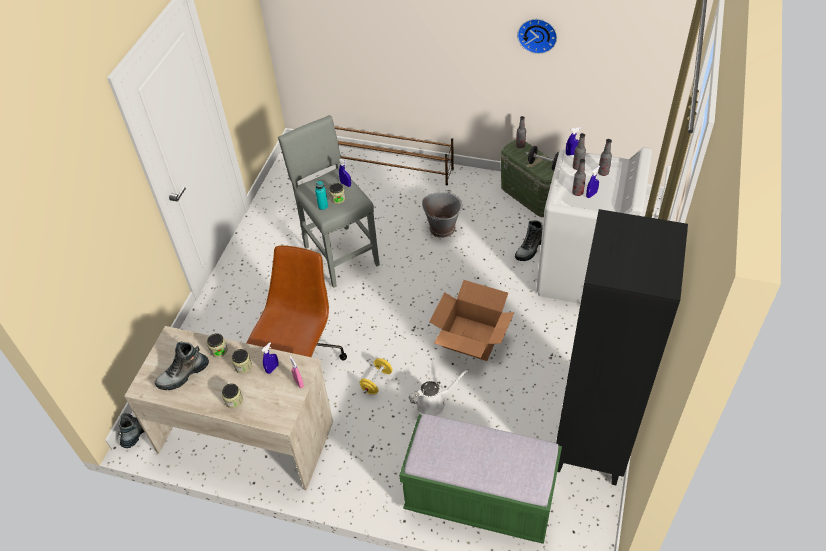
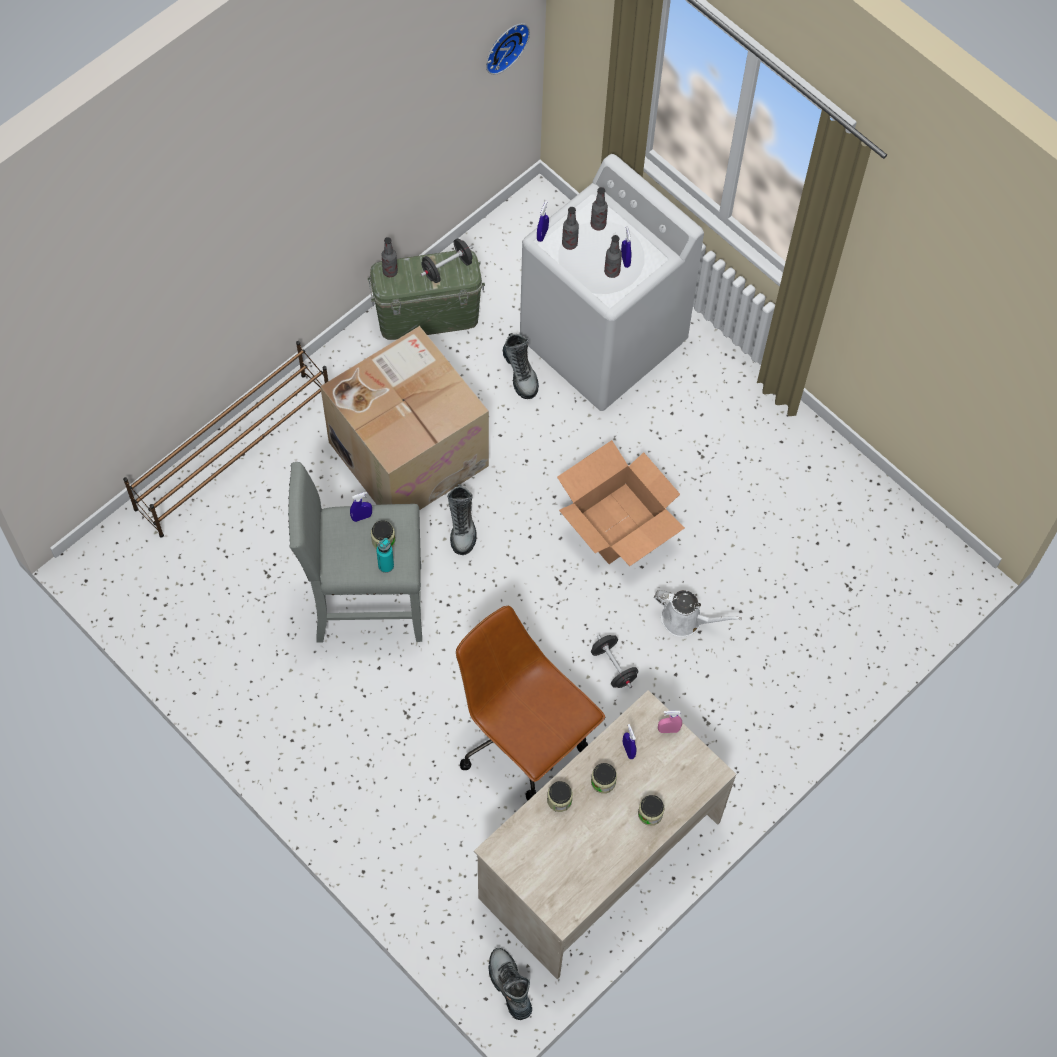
camera: 65 degrees left, 15 degrees up
(183, 375) = (573, 857): boot -> boot (462, 526)
(376, 382) = (613, 666): yellow dumbbell -> black dumbbell
(433, 403) = (686, 619): white watering can -> white watering can turned 105 degrees clockwise
(442, 228) = (409, 451): grey bucket -> cardboard box
(479, 499) = (841, 642): green bench -> none
(537, 34) = (373, 137): wall clock -> wall clock (504, 46)
(591, 447) = (844, 492): black bookcase -> none

